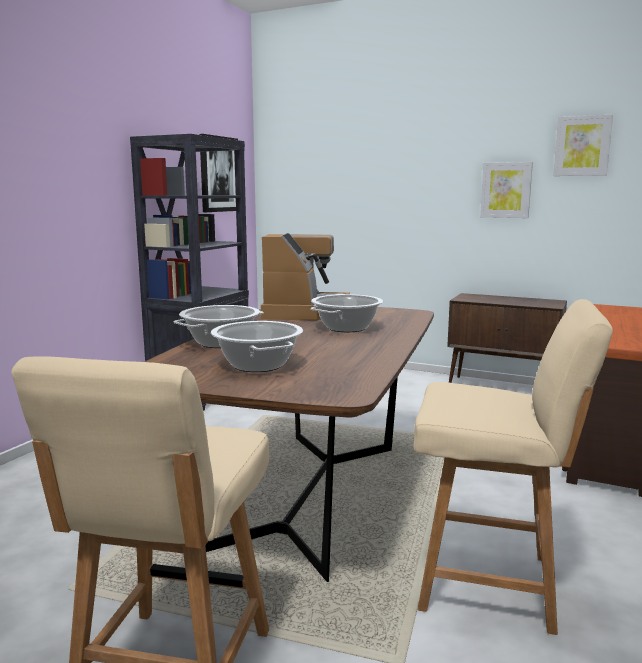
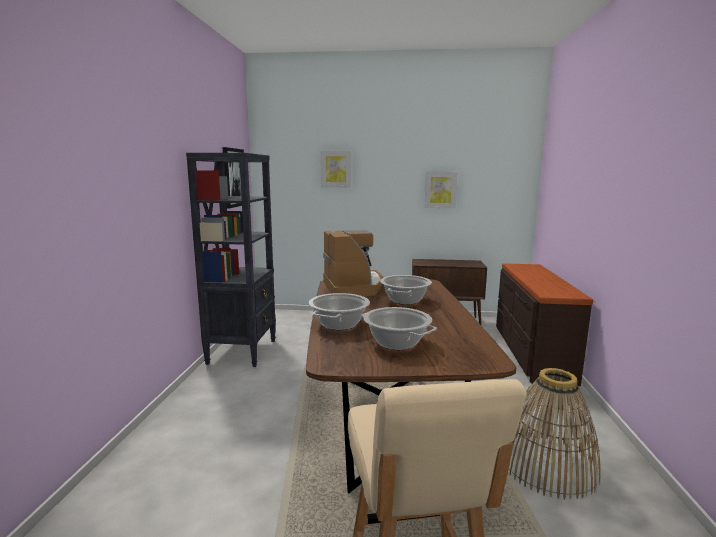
camera: 20 degrees left, 0 degrees up
(491, 583) = (547, 465): beige chair -> basket
(582, 146) = (488, 162): picture -> picture (336, 169)

